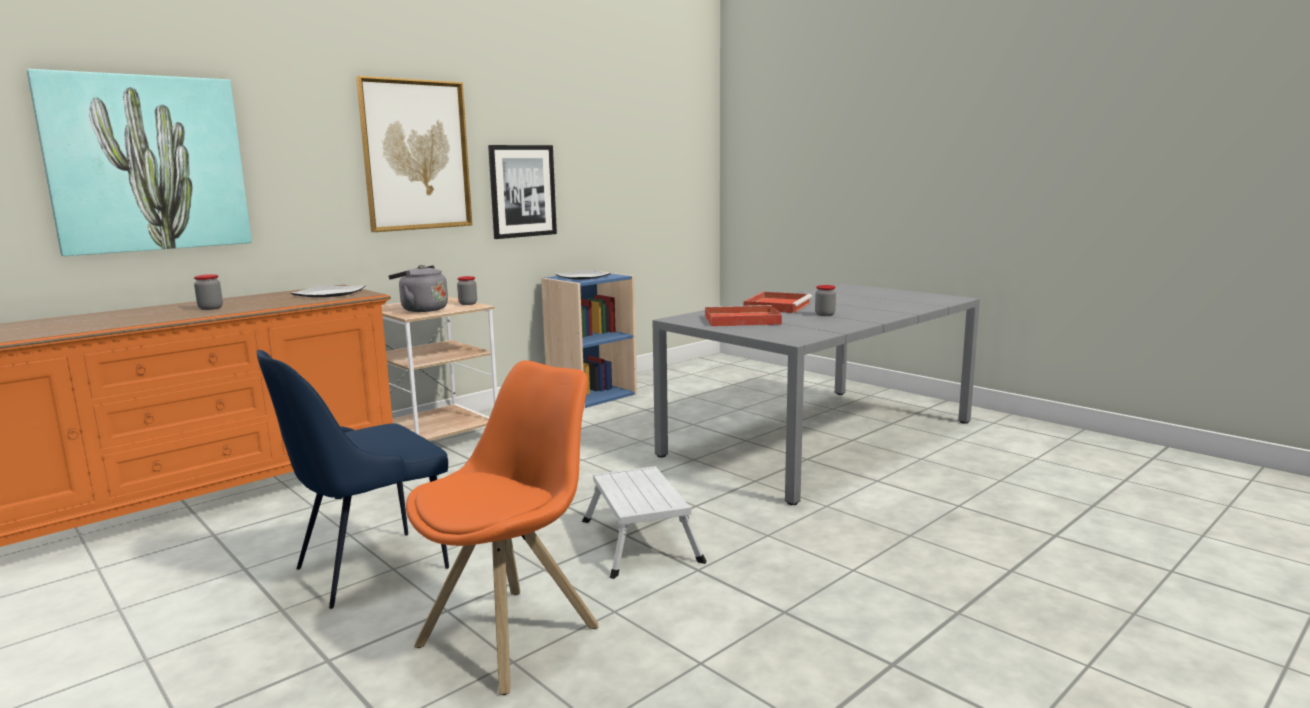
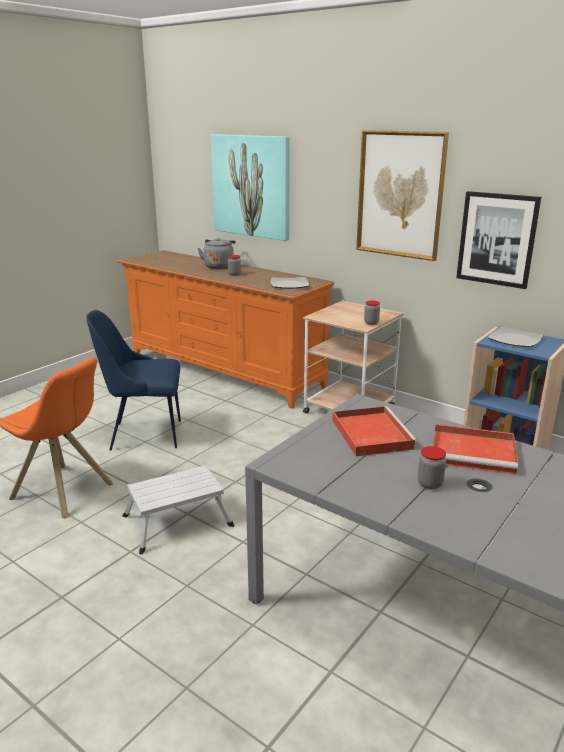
camera: 80 degrees right, 10 degrees up
(371, 569) = (145, 435): blue chair -> blue chair turned 45 degrees counterclockwise
(421, 309) = (339, 315): grey kettle -> grey kettle (219, 266)

